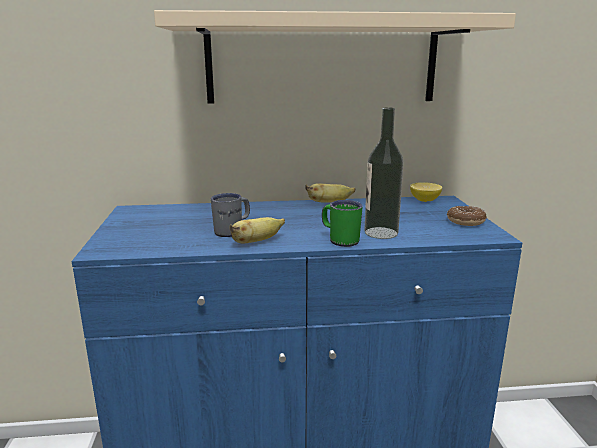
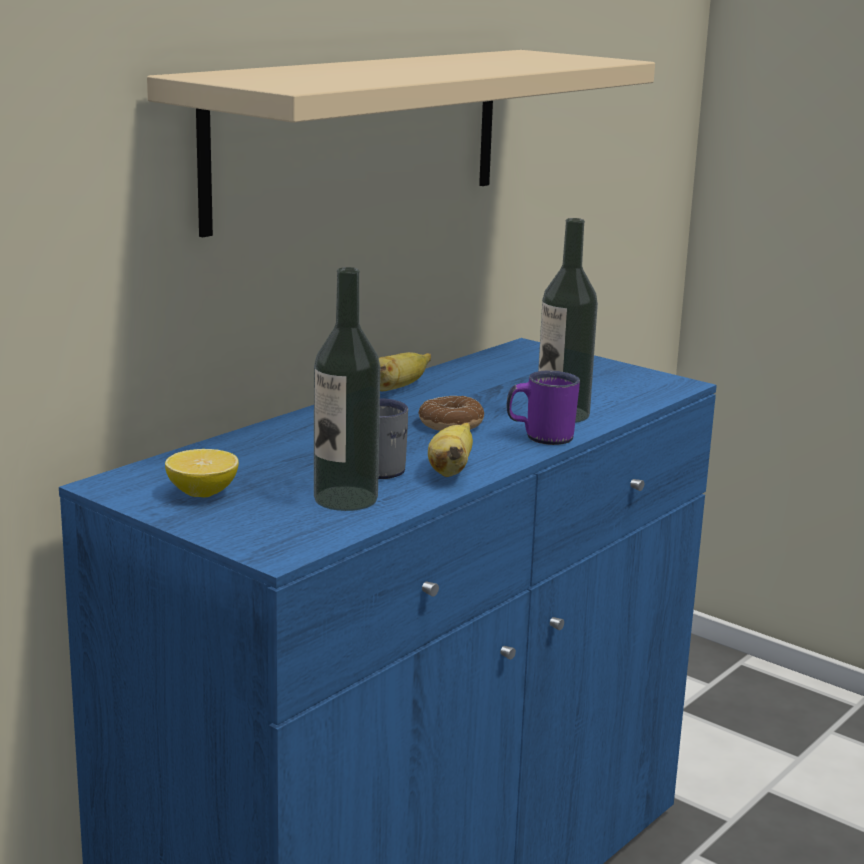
camera: 45 degrees left, 0 degrees up
(183, 239) = (345, 498): none -> bottle
(340, 240) = (540, 437): green mug -> purple mug
(425, 200) = (507, 354): lemon -> lemon (203, 493)
(465, 221) = (615, 373): donut -> donut (451, 424)

